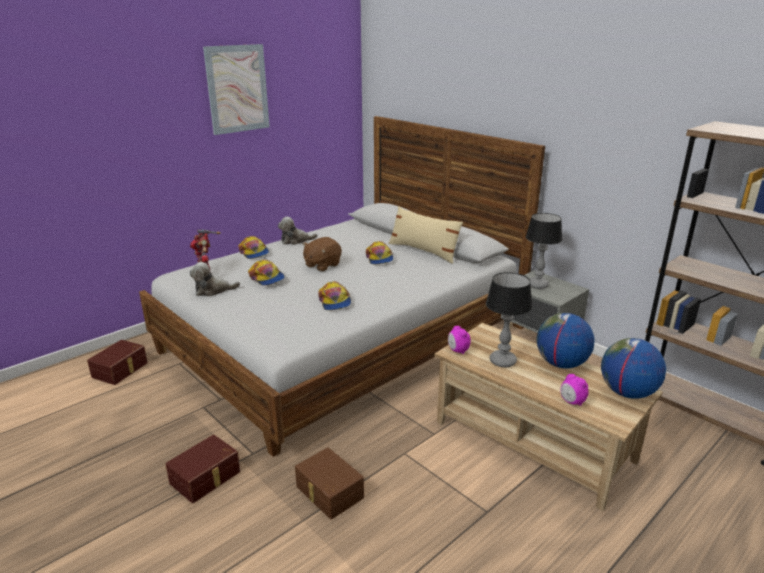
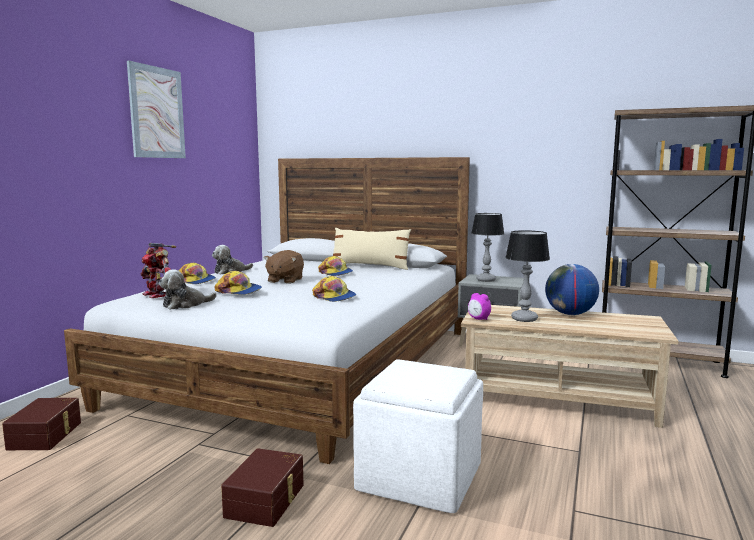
camera: 25 degrees left, 15 degrees down
(328, 493) = (421, 476): brown storage box -> white ottoman
(572, 402) = (611, 330): alarm clock -> none
(627, 393) = (640, 320): globe -> none

